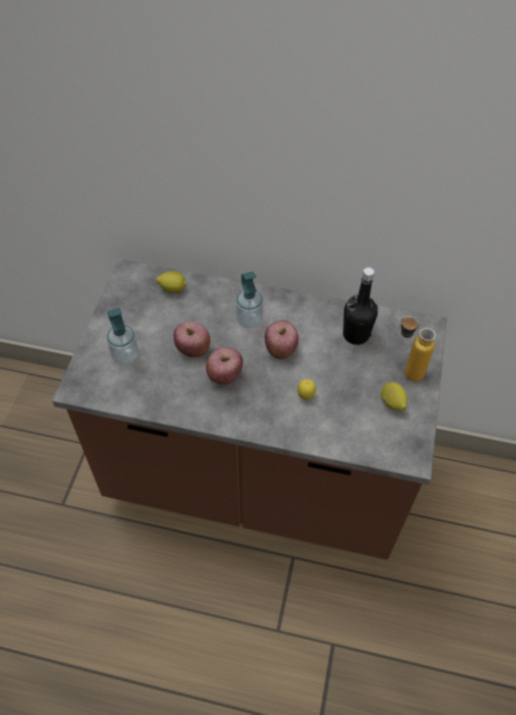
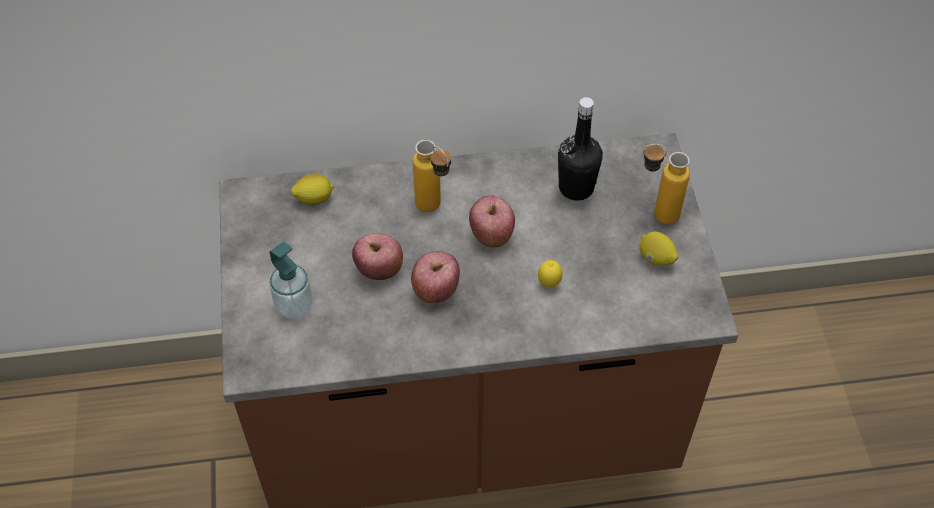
camera: 20 degrees left, 0 degrees up
(249, 320) = (434, 210): soap dispenser -> bottle

